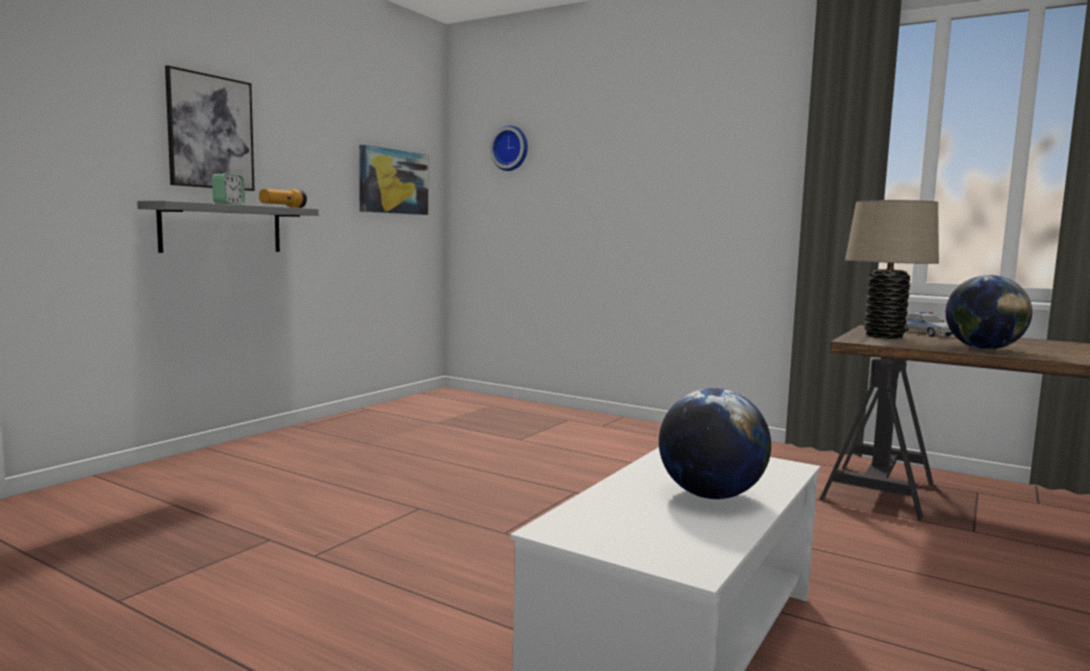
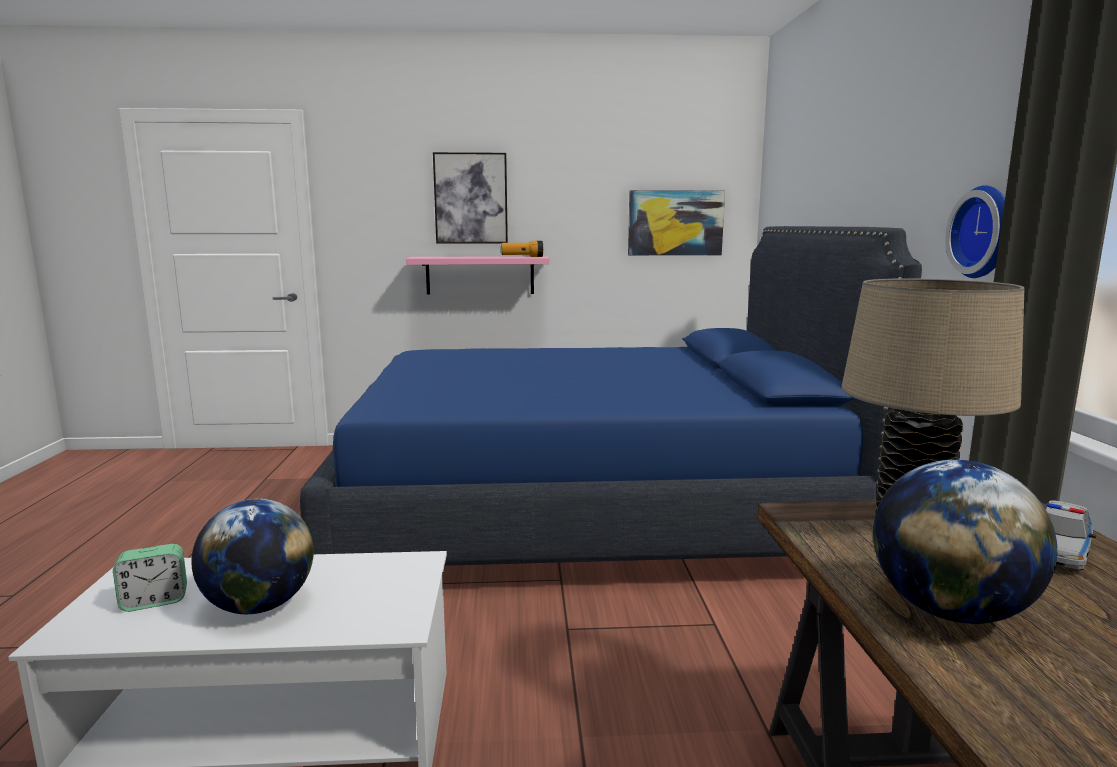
camera: 55 degrees right, 5 degrees up
(222, 228) = (480, 275): grey shelf -> pink shelf
(229, 204) = (474, 256): alarm clock -> alarm clock (154, 601)
(473, 454) = (587, 510): none -> blue bed
(511, 148) = (792, 177): wall clock -> wall clock (986, 232)

